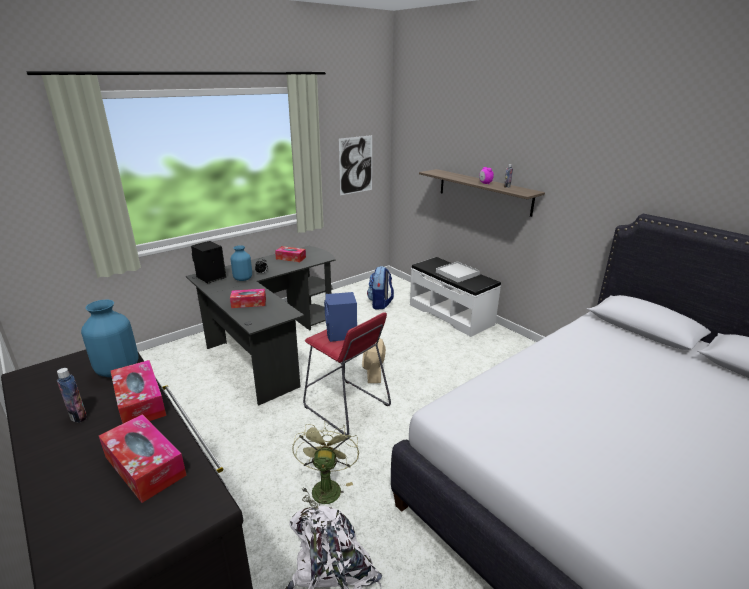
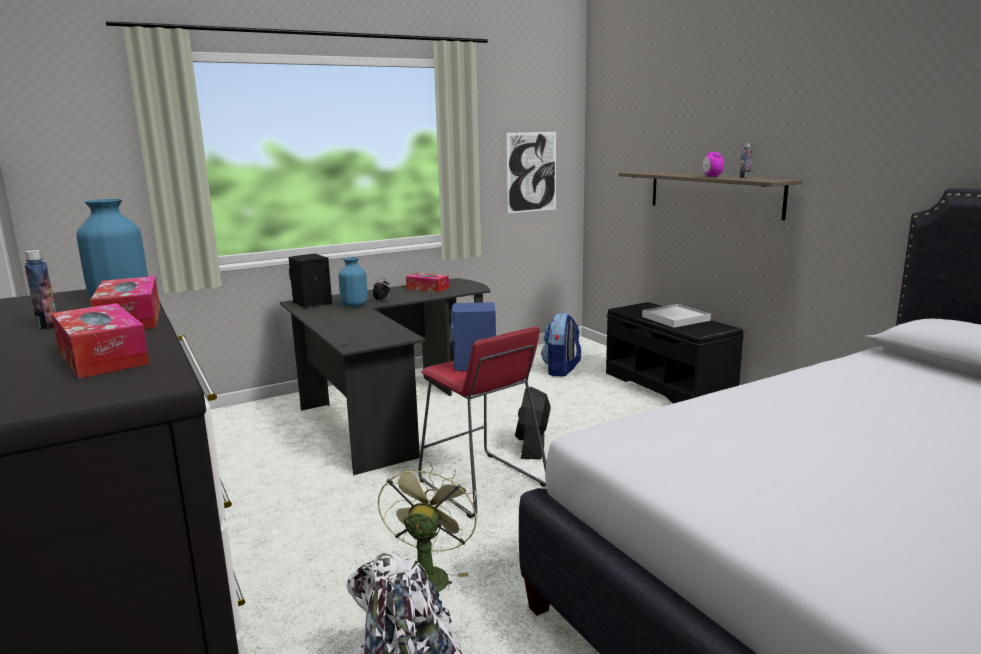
camera: 10 degrees right, 10 degrees down
(249, 303) = (353, 326): tissue box -> none
(373, 372) = (532, 446): beige fan -> black fan
(451, 314) = (669, 386): white bench -> black bench

